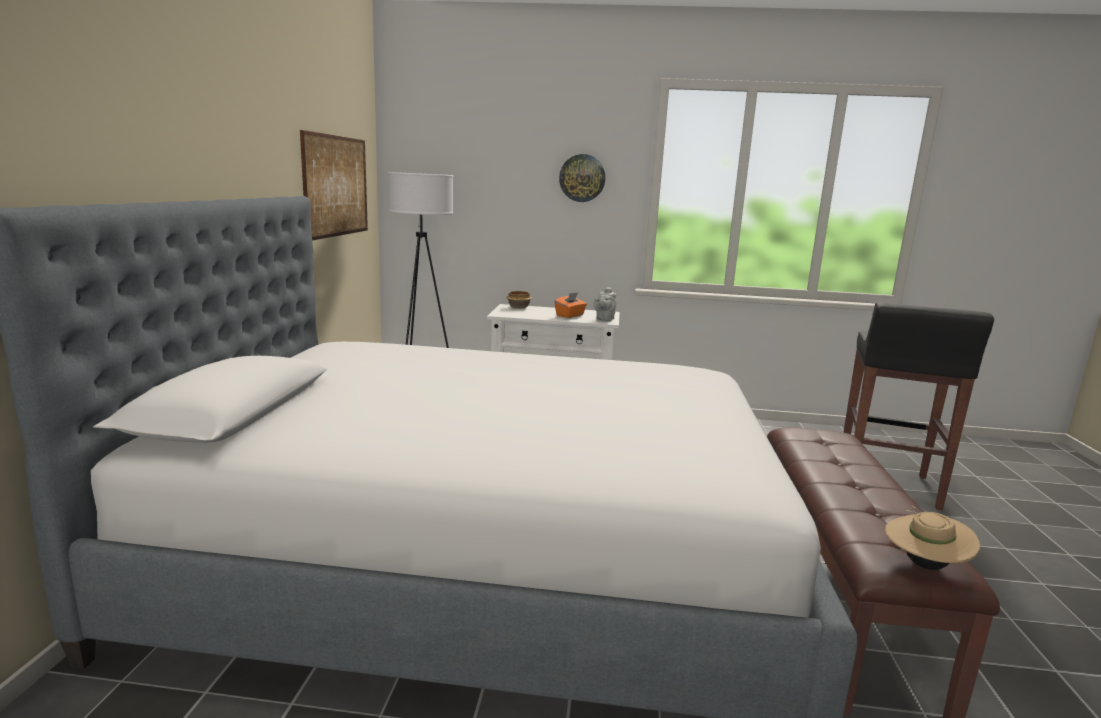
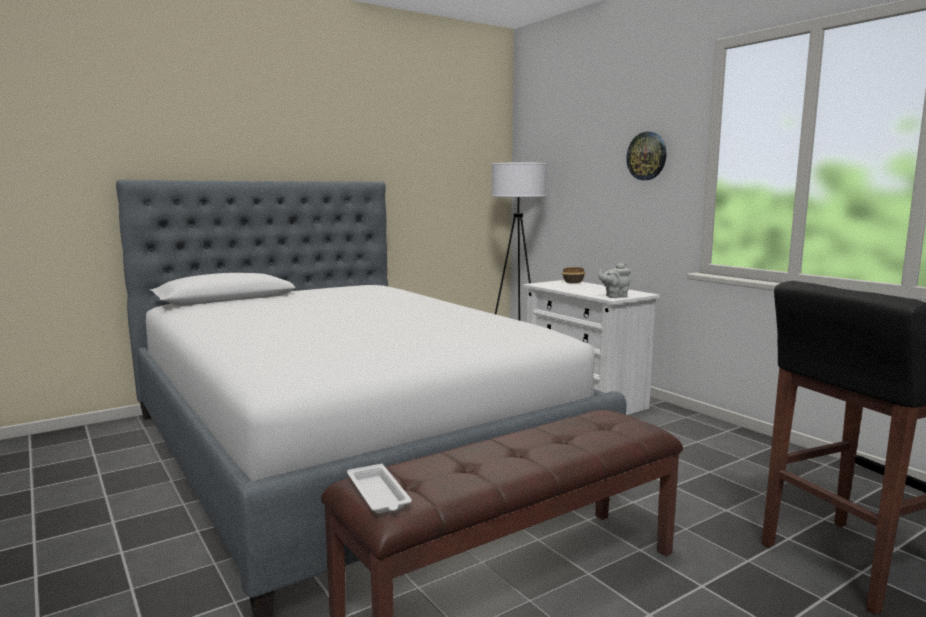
camera: 50 degrees right, 5 degrees down
(336, 186) = (443, 176): picture -> none
(570, 315) = (594, 291): orange tissue box -> none
(924, 564) = (378, 495): beige hat -> white tray

